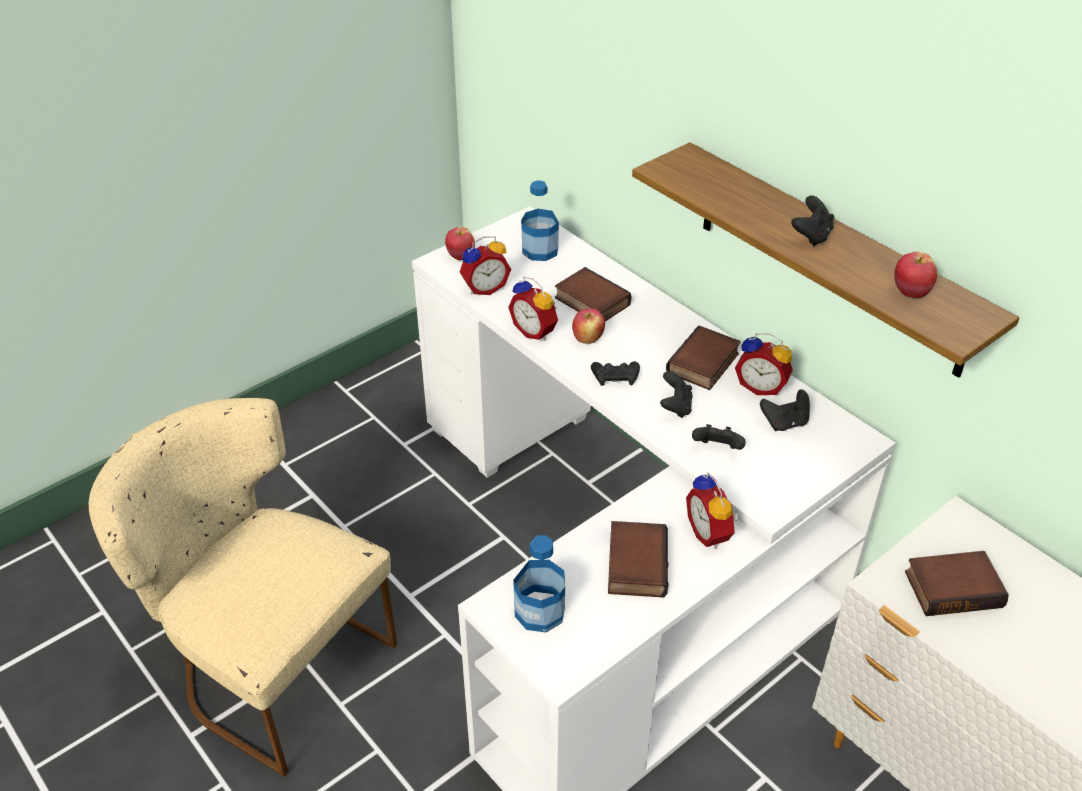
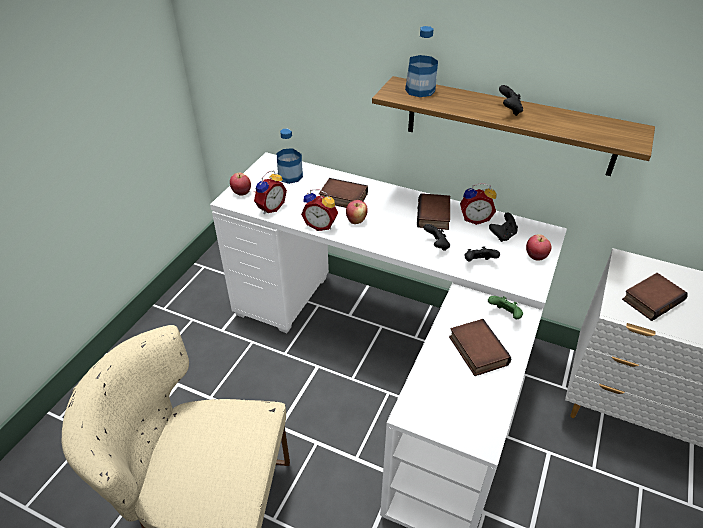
camera: 25 degrees left, 0 degrees up
(540, 611) = (442, 405): bottle -> bottle (420, 90)
(615, 377) = (389, 238): black game controller -> none
(711, 533) = (505, 315): alarm clock -> green game controller
(910, 292) = (590, 127): apple -> apple (536, 256)

